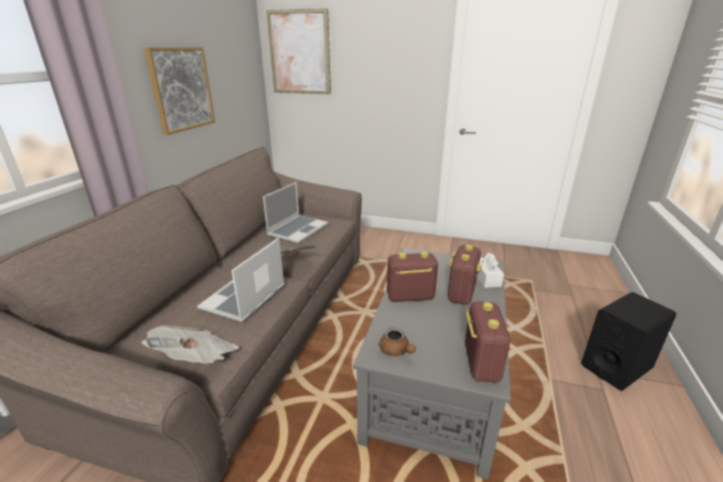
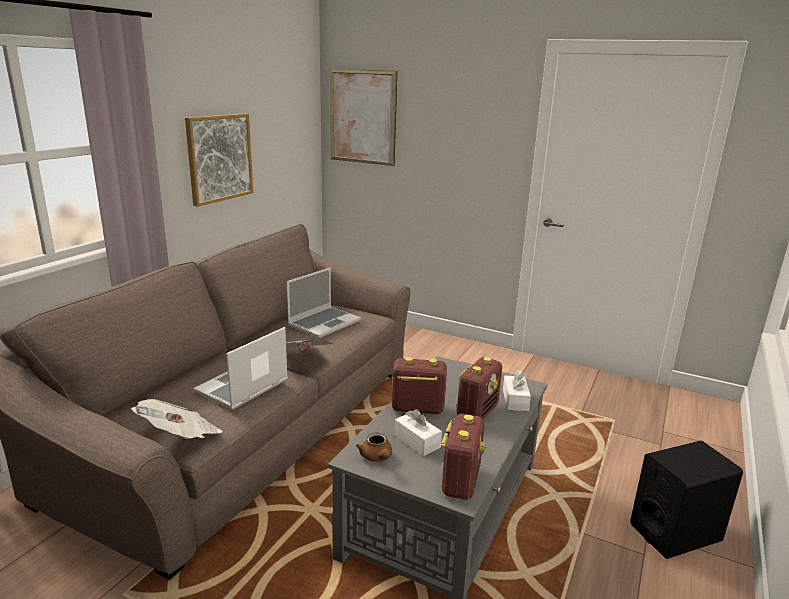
camera: 10 degrees right, 5 degrees down
(424, 329) = (417, 441): none -> white tissue box

